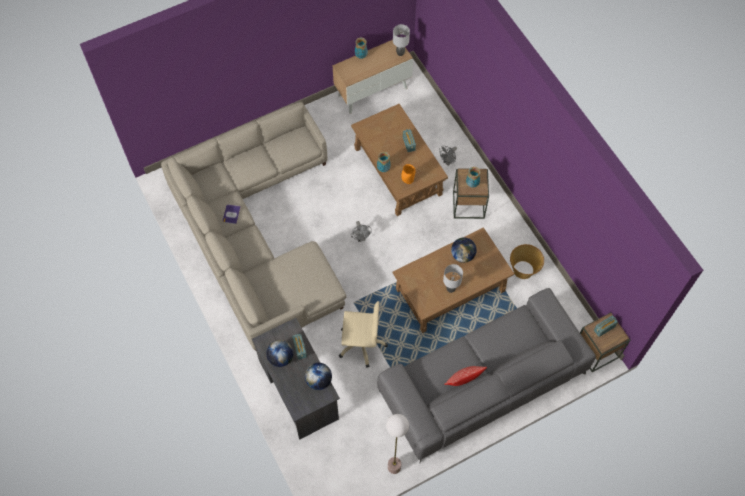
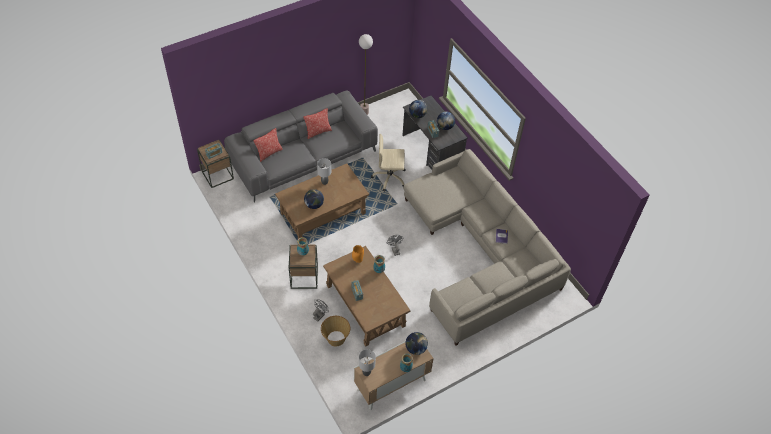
camera: 175 degrees right, 10 degrees down
(349, 74) = (415, 348): none -> globe
(523, 270) = (263, 228): basket -> basket (335, 338)
(529, 344) = (269, 153): none -> pillow

